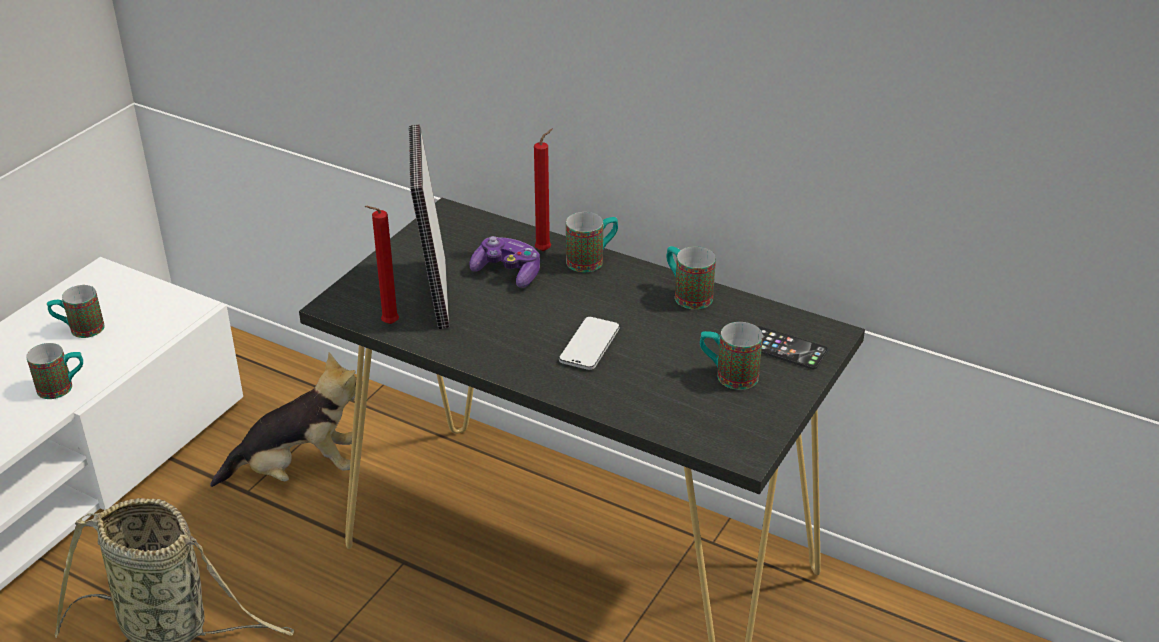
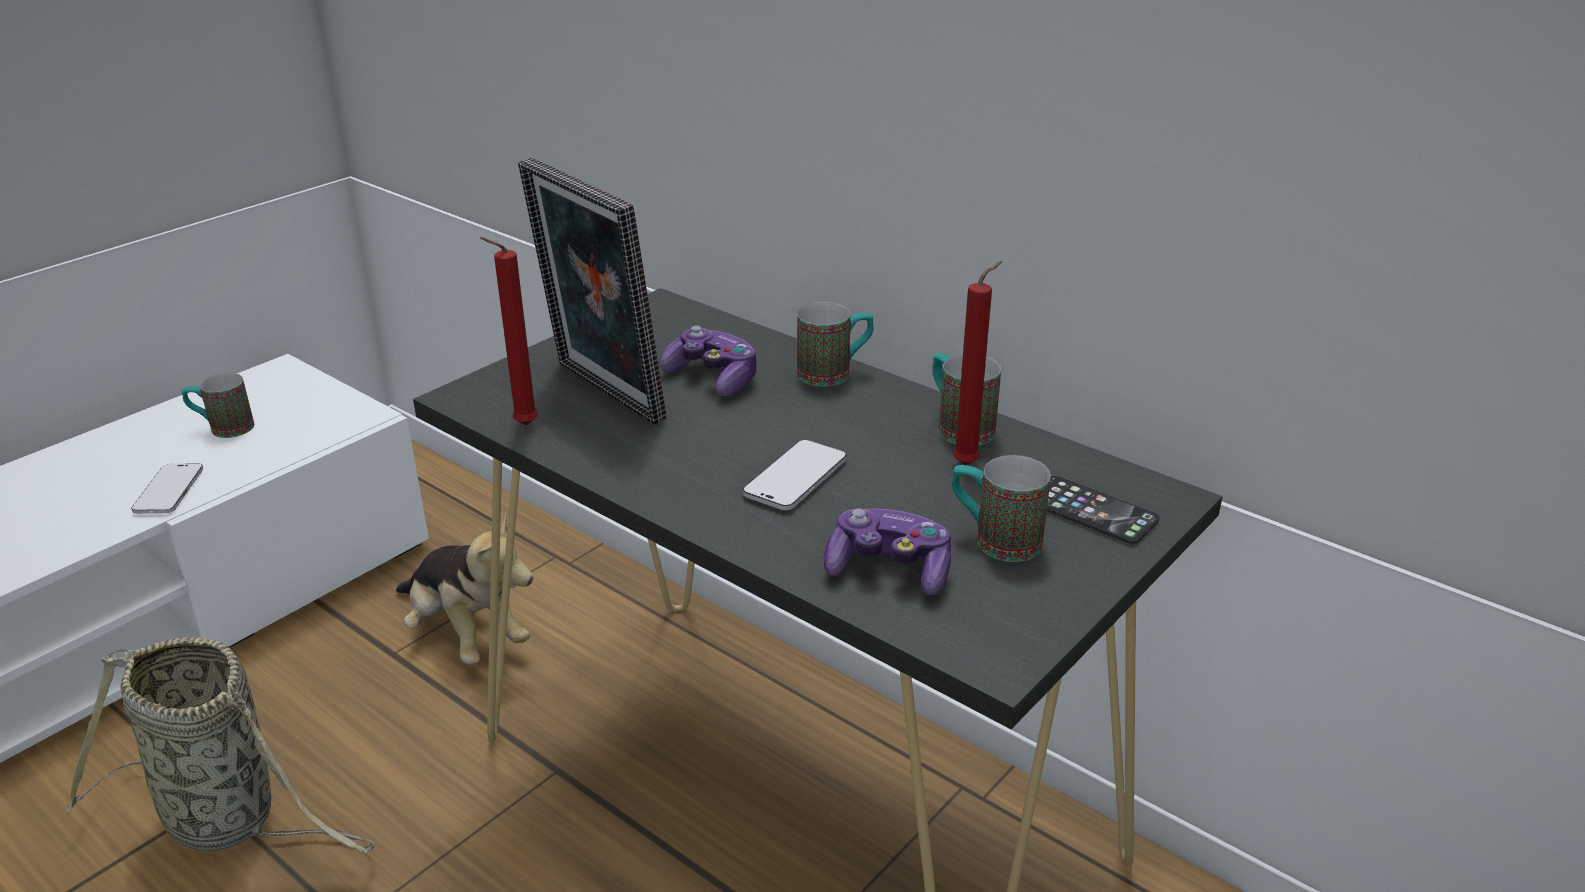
camera: 10 degrees right, 5 degrees down
(63, 387) = (169, 491): mug -> phone
(299, 470) = (465, 635): plush toy -> plush toy turned 45 degrees clockwise
(434, 294) = (601, 394): picture frame -> picture frame turned 45 degrees counterclockwise
(545, 250) = (774, 356): red candle -> red candle (969, 464)
(667, 403) = (889, 570): none -> game controller

